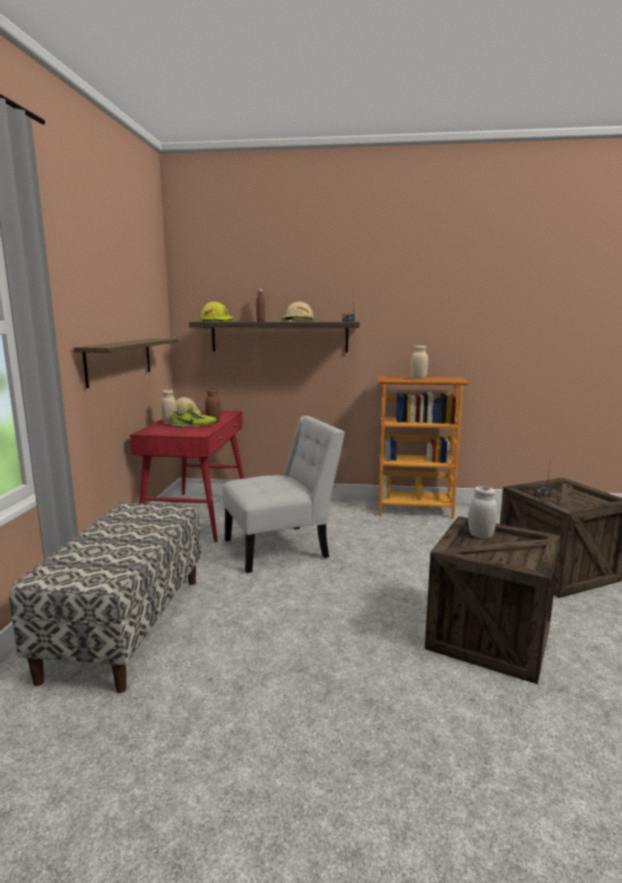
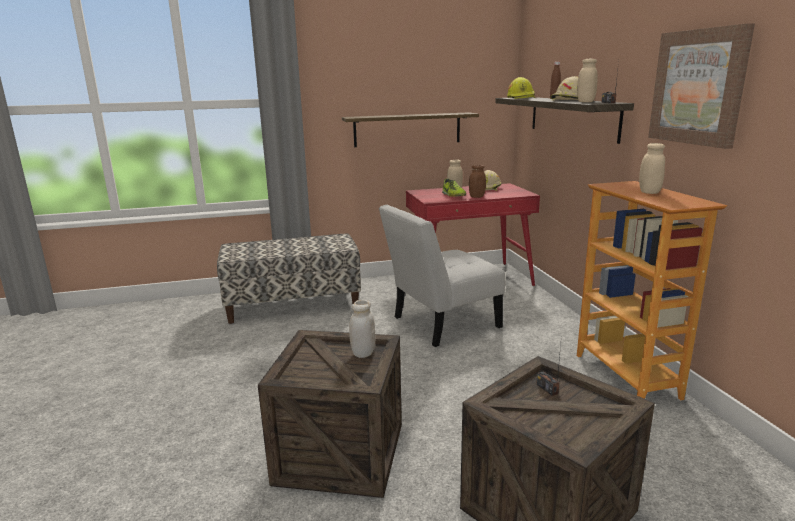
camera: 70 degrees right, 5 degrees up
(281, 547) = (441, 324): white chair -> white chair turned 105 degrees clockwise
(326, 321) = (585, 102): none -> beige jar
(420, 309) = (698, 87): none -> picture

